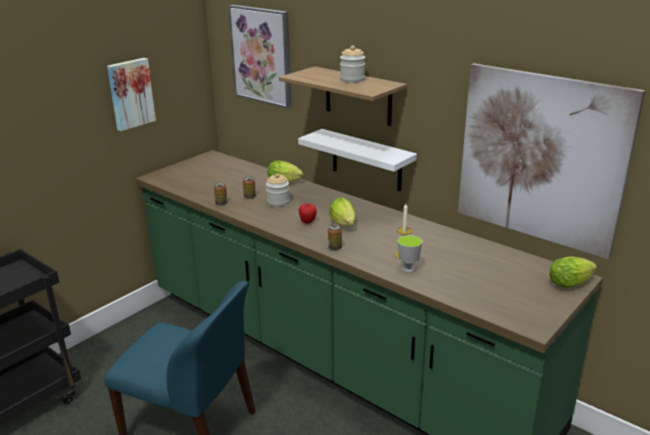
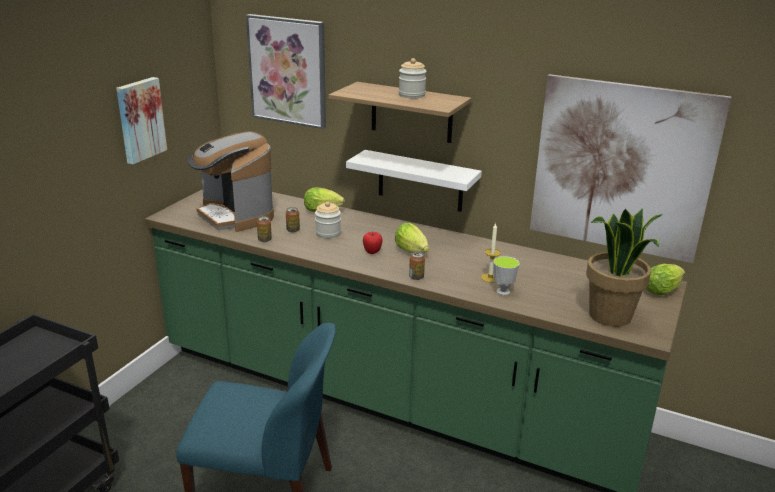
camera: 15 degrees left, 0 degrees up
(208, 181) = (235, 215): none -> coffee machine
(502, 303) = (610, 316): none -> potted plant

